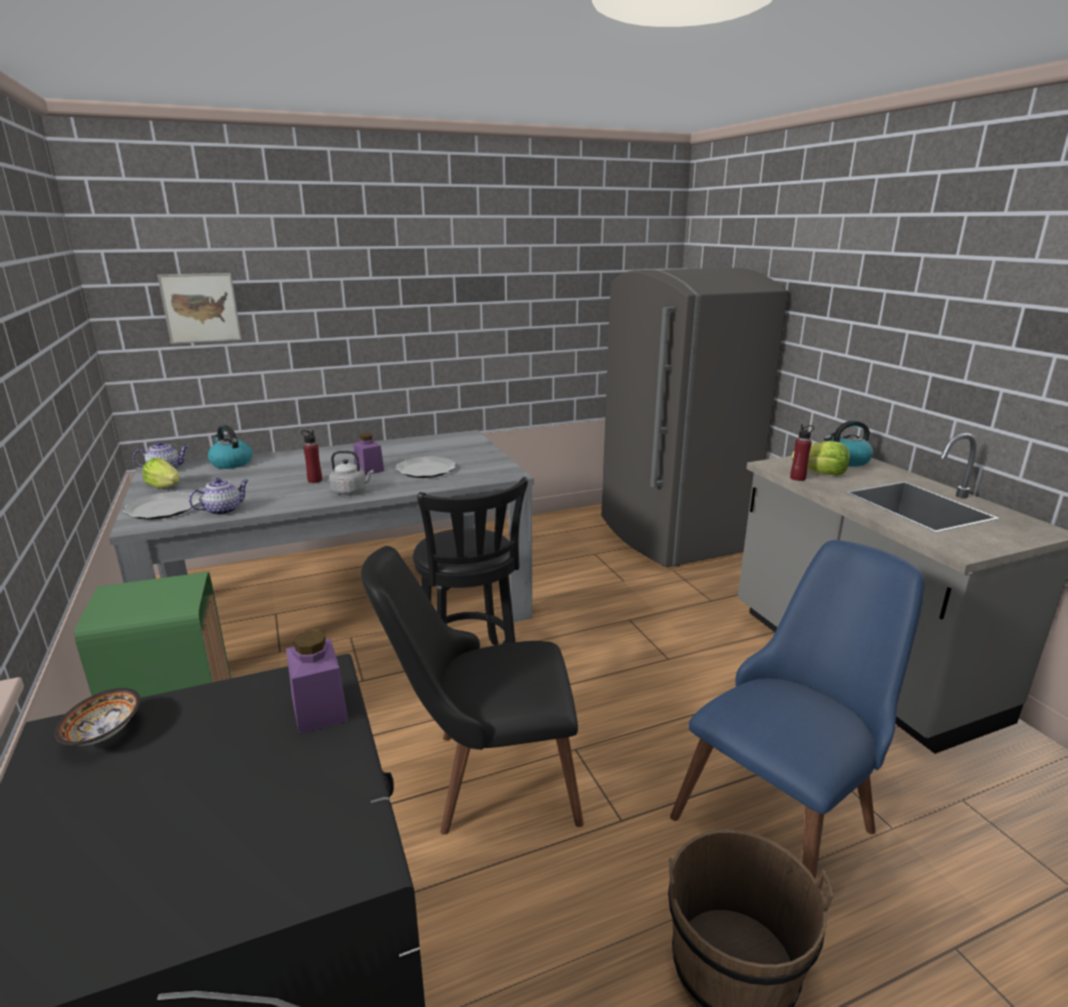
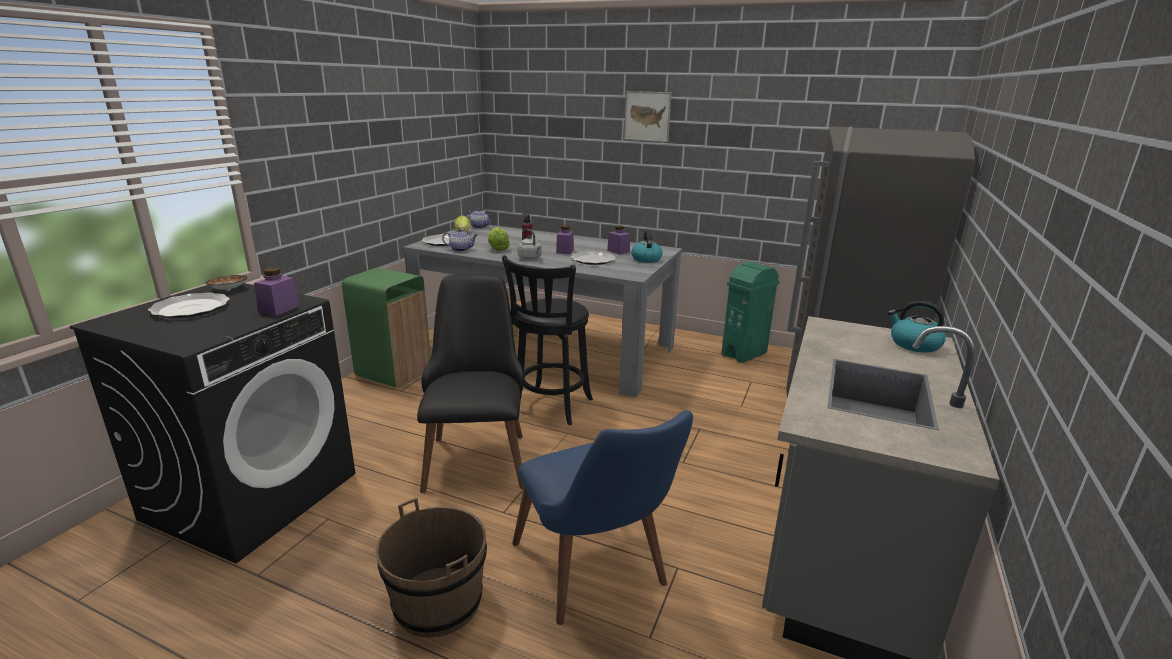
camera: 45 degrees right, 0 degrees up
(135, 809) = (191, 308): none -> plate
(201, 308) = (536, 131): picture -> picture (647, 116)
(231, 463) = (511, 231): kettle -> kettle (646, 259)
(426, 451) = (618, 251): none -> purple jar
(484, 778) = (477, 452): black chair -> black chair turned 45 degrees clockwise
(549, 529) = (744, 354): none -> green trash can
(786, 811) = (598, 576): blue chair -> blue chair turned 60 degrees clockwise
(798, 478) = (818, 337): red bottle -> none
(821, 473) = (853, 342): lettuce -> lettuce (497, 249)

